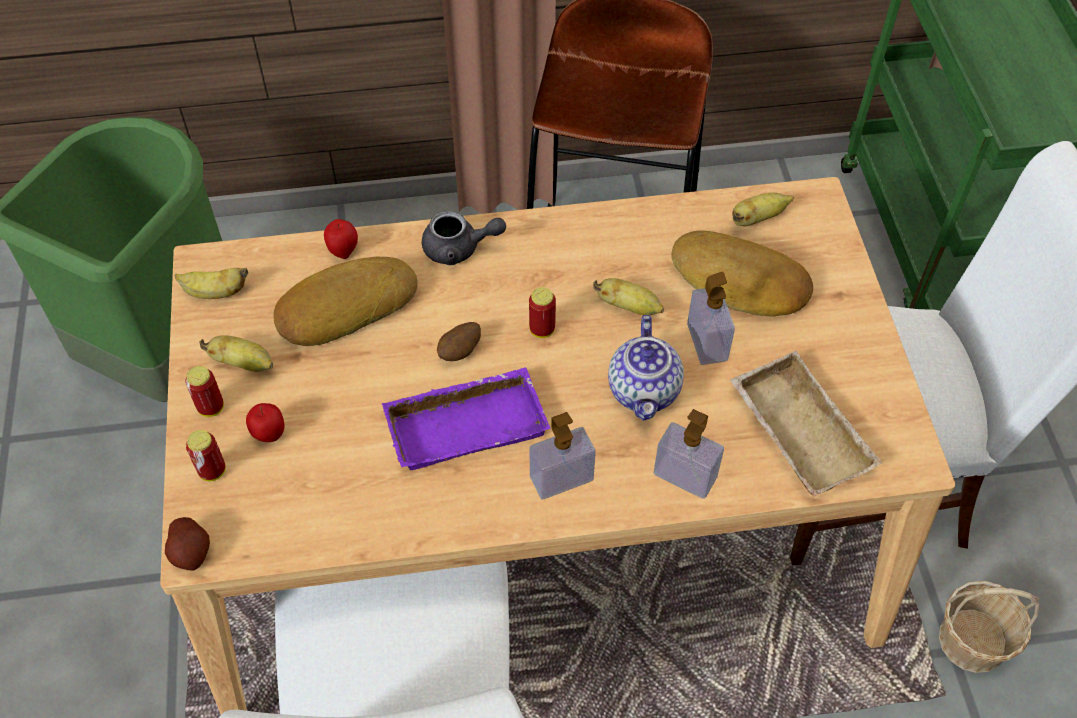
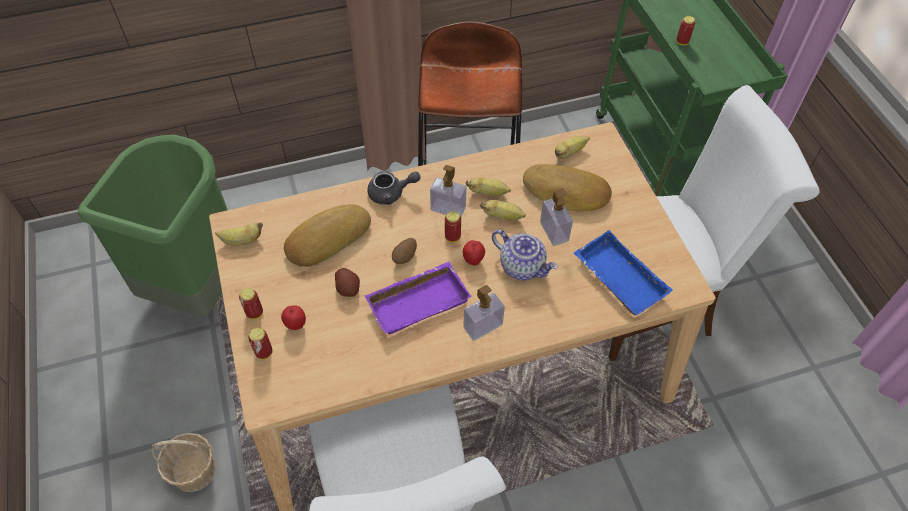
camera: 10 degrees left, 0 degrees up
(191, 552) = (261, 405): potato -> potato (348, 288)
(244, 363) = (270, 283): banana -> banana (488, 193)
(343, 251) = (319, 204): apple -> apple (473, 260)
(645, 391) = (522, 266): teapot -> teapot turned 45 degrees counterclockwise
(685, 476) = (556, 314): soap dispenser -> soap dispenser (448, 209)
(795, 431) = (617, 278): beige tray -> blue tray
(973, 641) = (724, 390): basket -> basket (194, 471)
(981, 61) = (682, 42): none -> can

